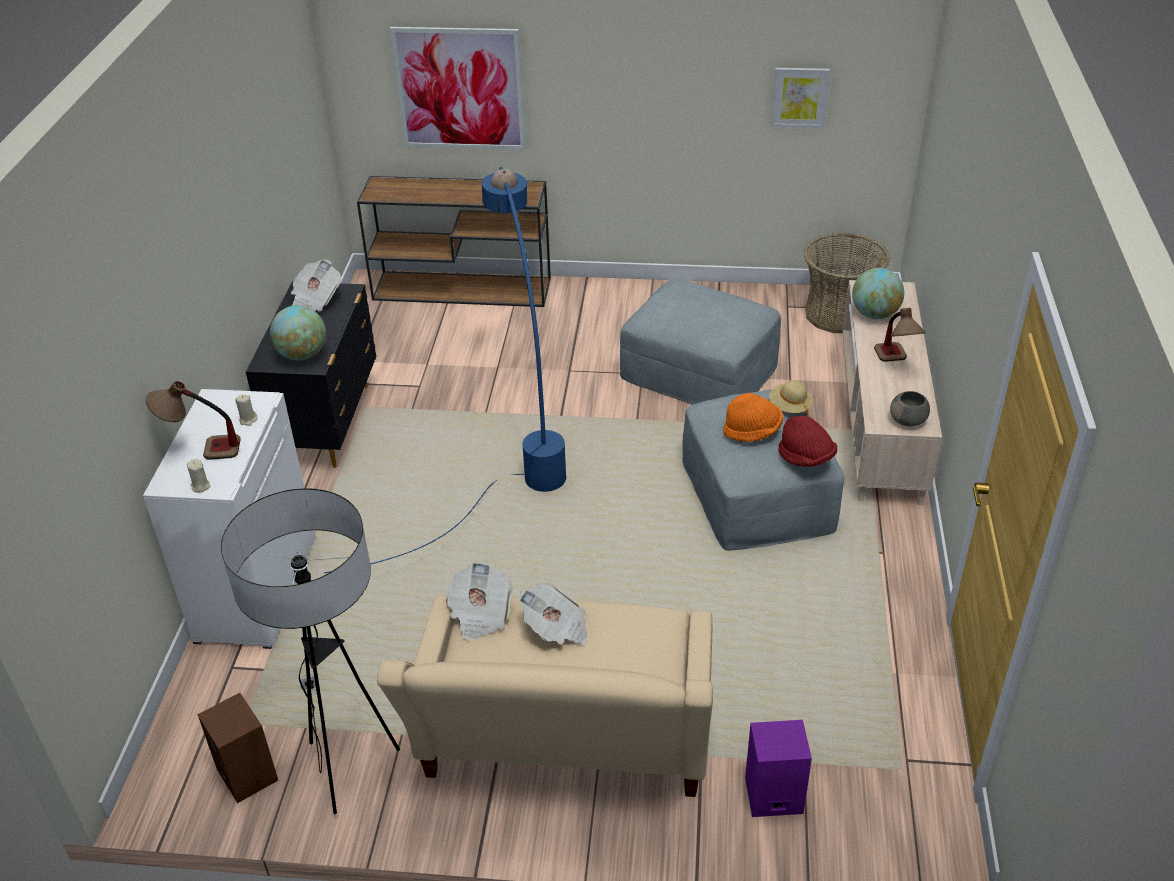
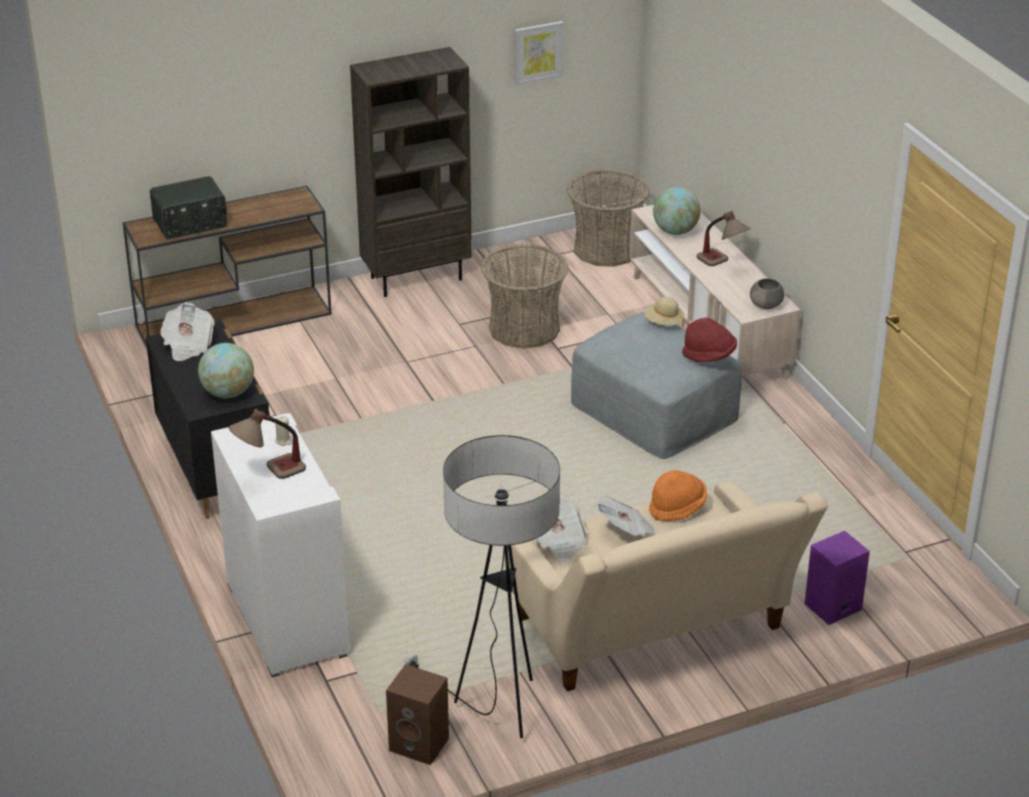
camera: 30 degrees left, 5 degrees down
(200, 486) = (300, 498): beige candle -> none
(419, 191) = (190, 224): none -> radio
(459, 89) = (216, 111): picture -> none
(513, 451) = (416, 441): blue floor lamp -> none
(644, 294) = (416, 278): none -> brown bookcase
(700, 370) = (524, 329): grey ottoman -> basket
(752, 431) = (652, 349): orange hat -> orange hat (677, 508)

